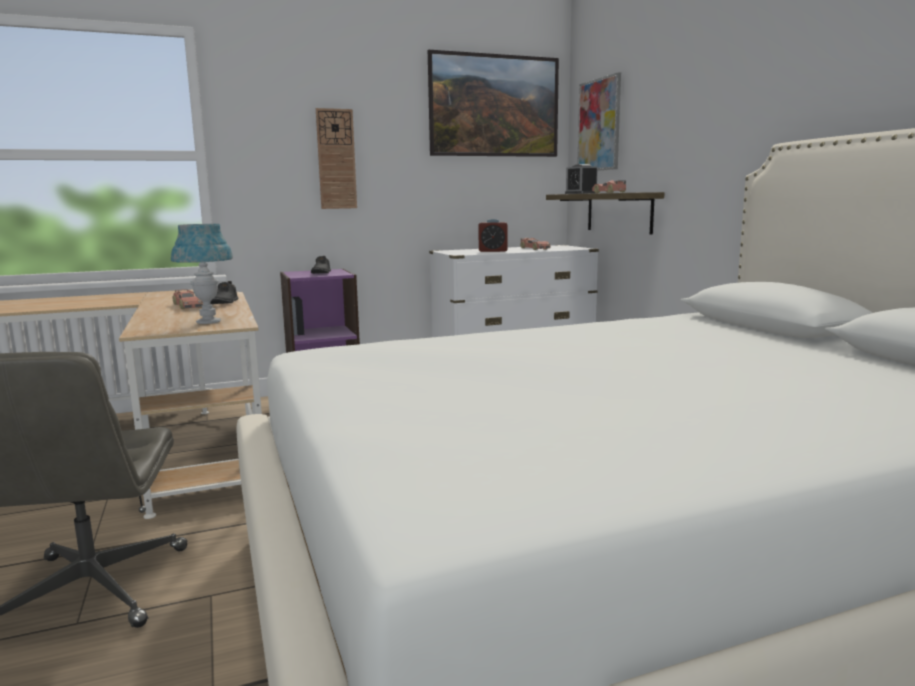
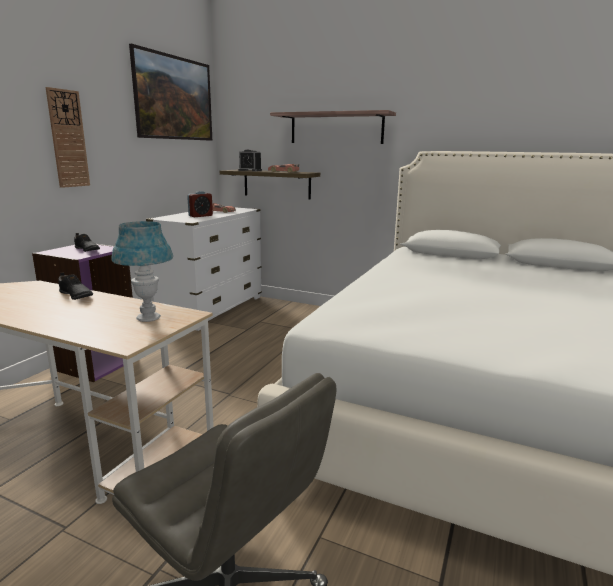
camera: 45 degrees left, 5 degrees up
(188, 306) = (49, 306): toy car -> none
(599, 125) = (252, 121): picture -> none
(684, 121) = (336, 128): none -> shelf

